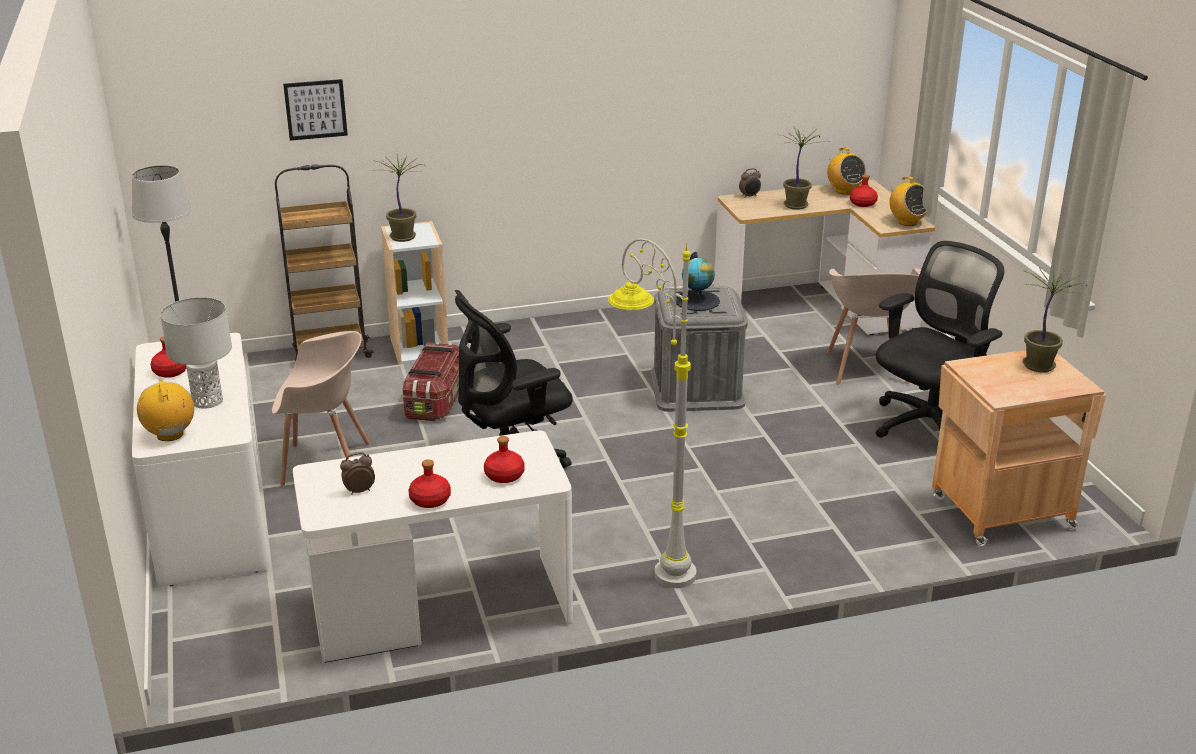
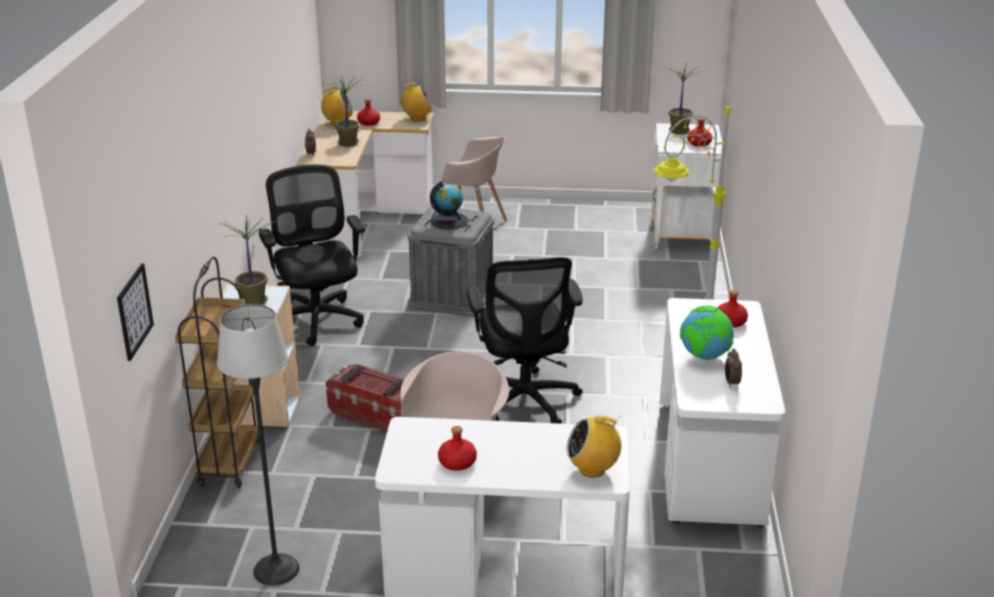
camera: 70 degrees left, 0 degrees up
(207, 401) = (534, 444): white table lamp -> none
(315, 109) = (170, 210): picture -> picture (134, 311)
(412, 468) = (705, 357): none -> globe
(430, 500) = (755, 355): red bottle -> red bottle (699, 143)
(925, 428) = (568, 230): black office chair -> black office chair (318, 323)
(999, 514) = (682, 236): brown cart -> white cart

